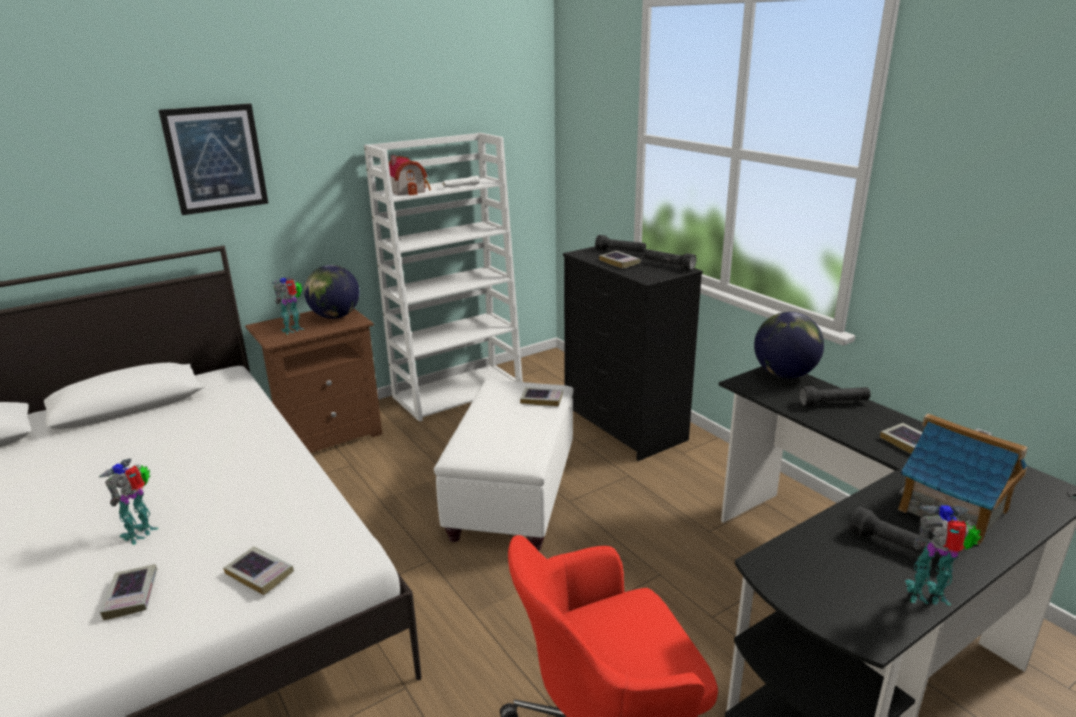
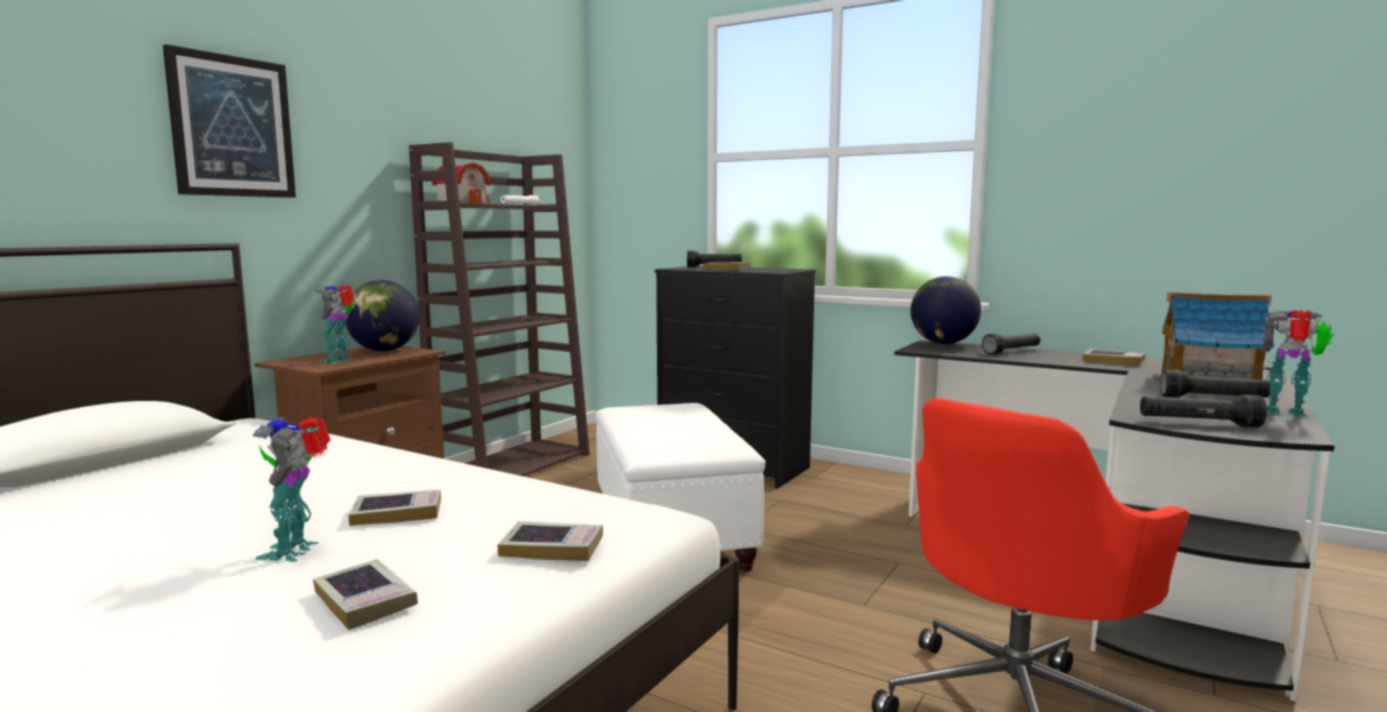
camera: 25 degrees left, 15 degrees down
(458, 392) = (513, 466): white bookcase -> brown bookcase
(542, 399) = (687, 412): book -> book (397, 513)
(668, 265) = (778, 268): black flashlight -> black flashlight (1198, 424)
(929, 596) = (1287, 414): toy robot -> toy robot turned 45 degrees clockwise

